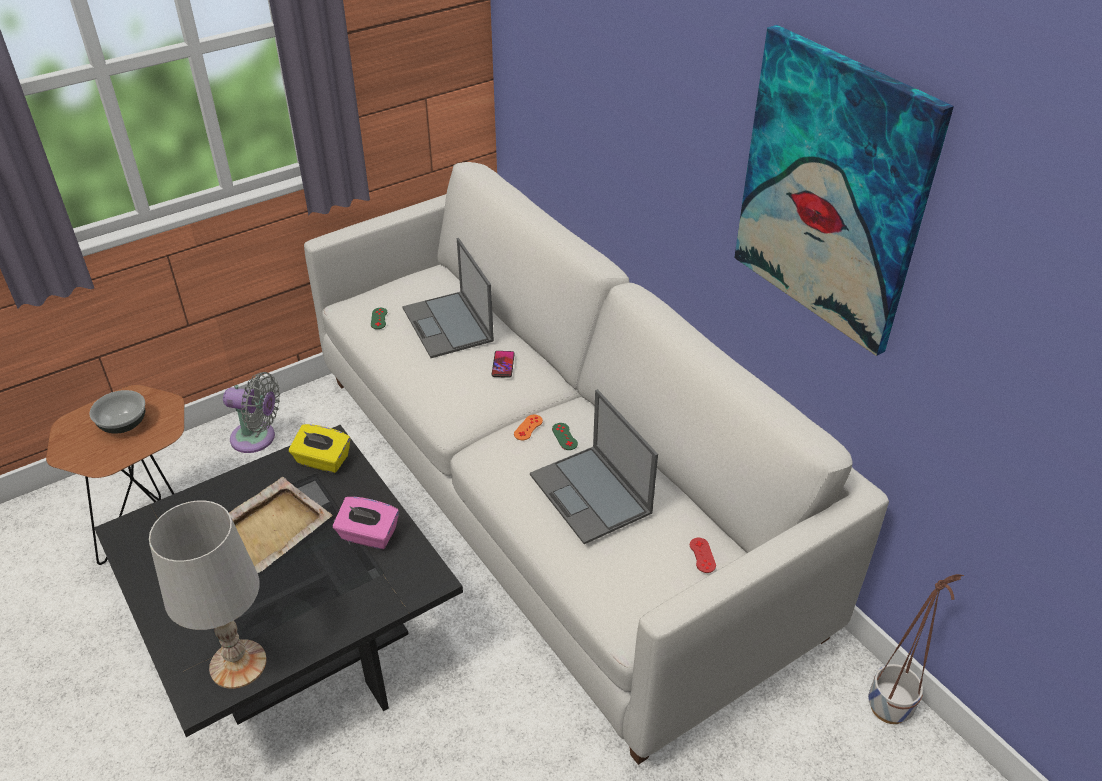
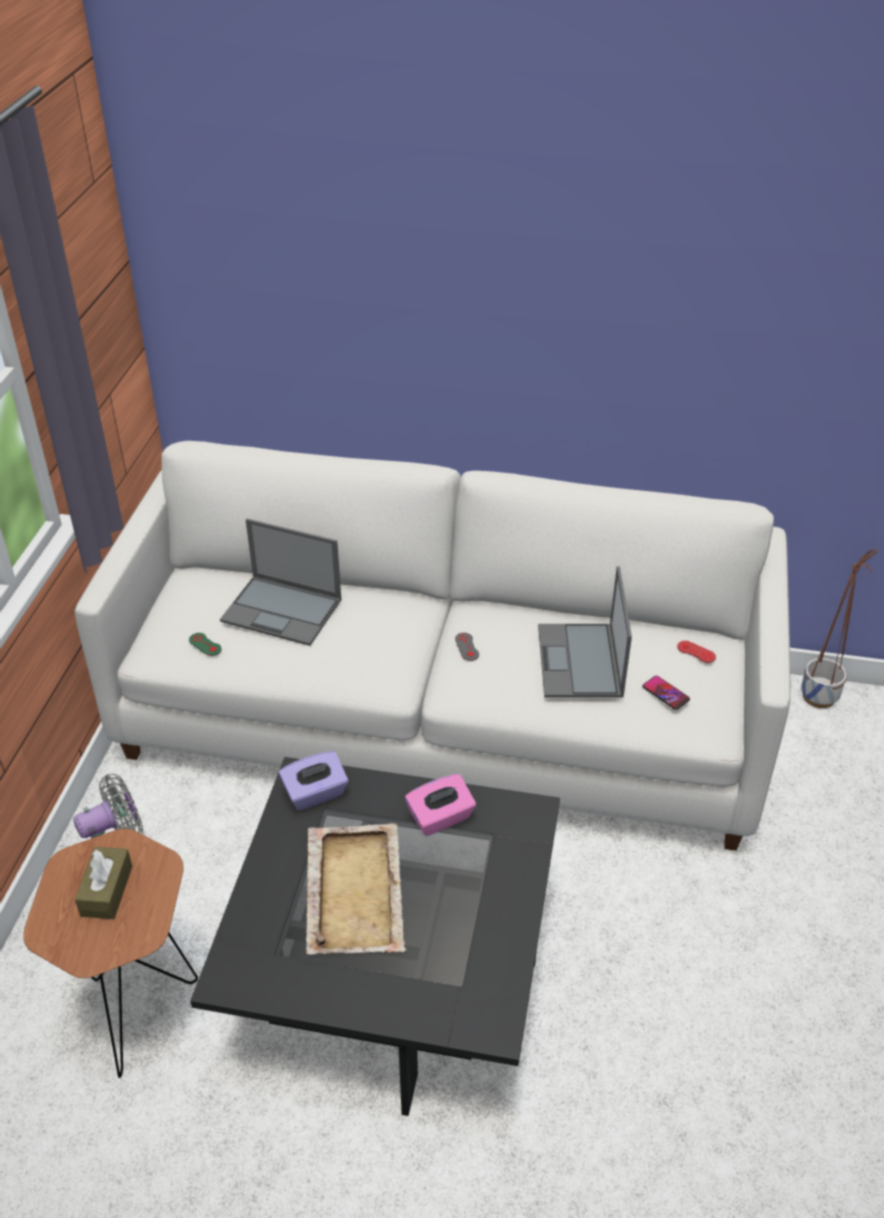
camera: 45 degrees left, 0 degrees up
(123, 424) = (106, 891): bowl -> brown tissue box
(238, 663) = (485, 982): white table lamp -> none
(322, 461) = (315, 794): yellow tissue box -> purple tissue box
(503, 365) = (377, 613): phone -> phone (665, 693)
(528, 427) = (467, 647): orange game controller -> grey game controller
(564, 436) = (503, 635): green game controller -> none
(591, 494) = (580, 662): laptop -> laptop turned 75 degrees clockwise
(832, 191) = (675, 304): picture -> none

